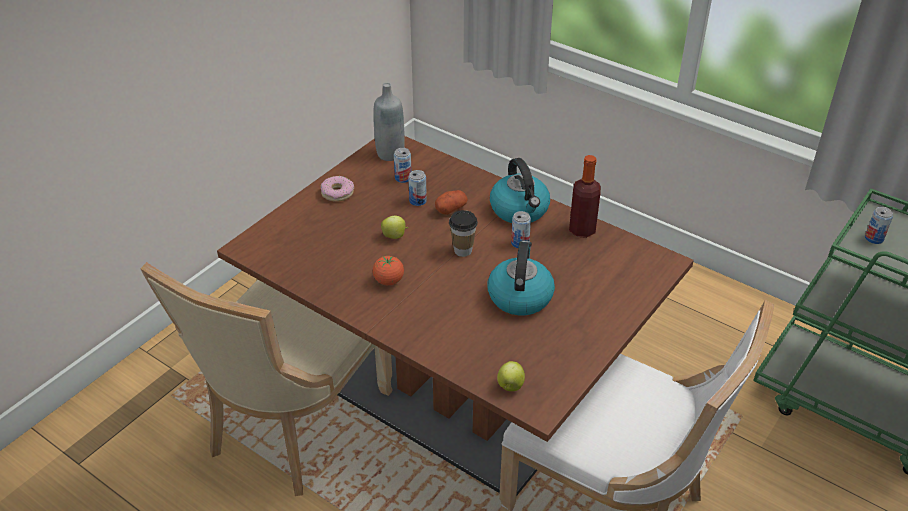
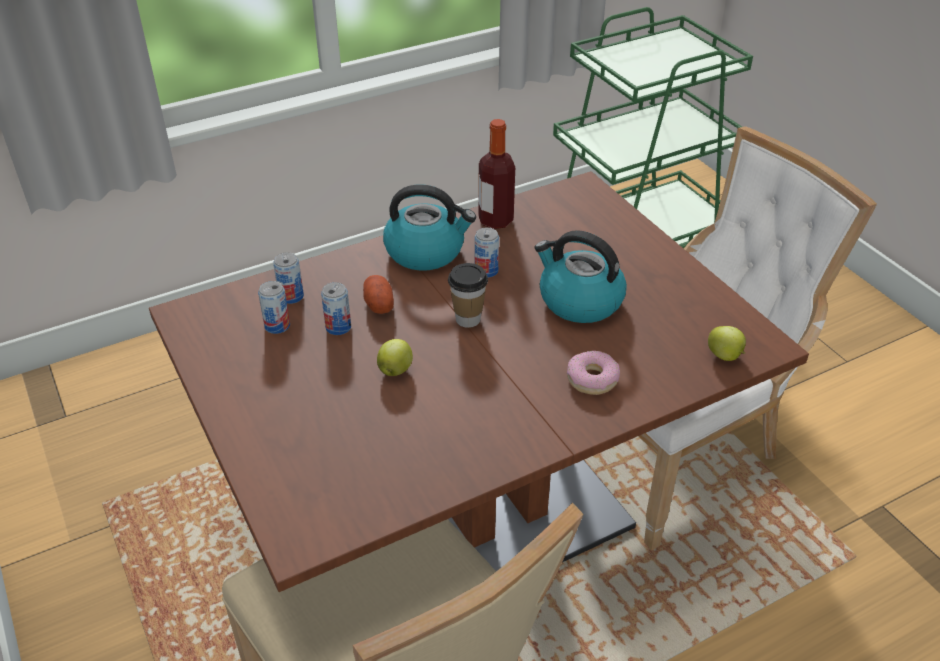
camera: 65 degrees left, 0 degrees up
(337, 193) = (253, 399): donut -> donut (592, 379)
(388, 281) = (483, 402): tomato -> none
(390, 153) = (211, 322): grey bottle -> none
(874, 238) = (627, 72): can -> can (291, 296)

